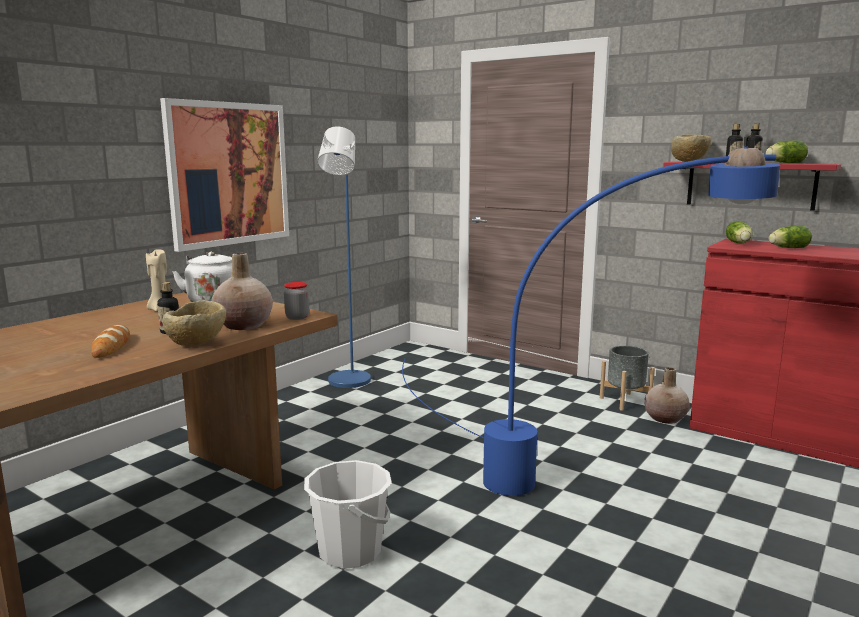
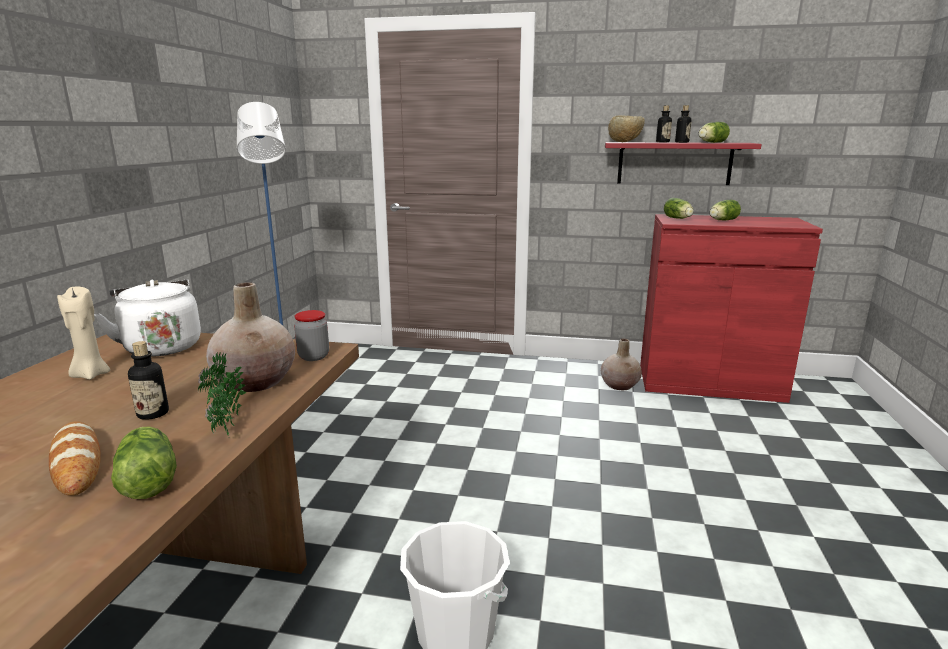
camera: 25 degrees left, 5 degrees up
(136, 358) = (149, 479): none -> lettuce
(197, 345) = (225, 430): beige bowl -> potted plant
(229, 174) = (122, 166): picture -> none
(568, 471) = (588, 461): blue floor lamp -> none
(625, 401) = (574, 374): grey planter -> none

